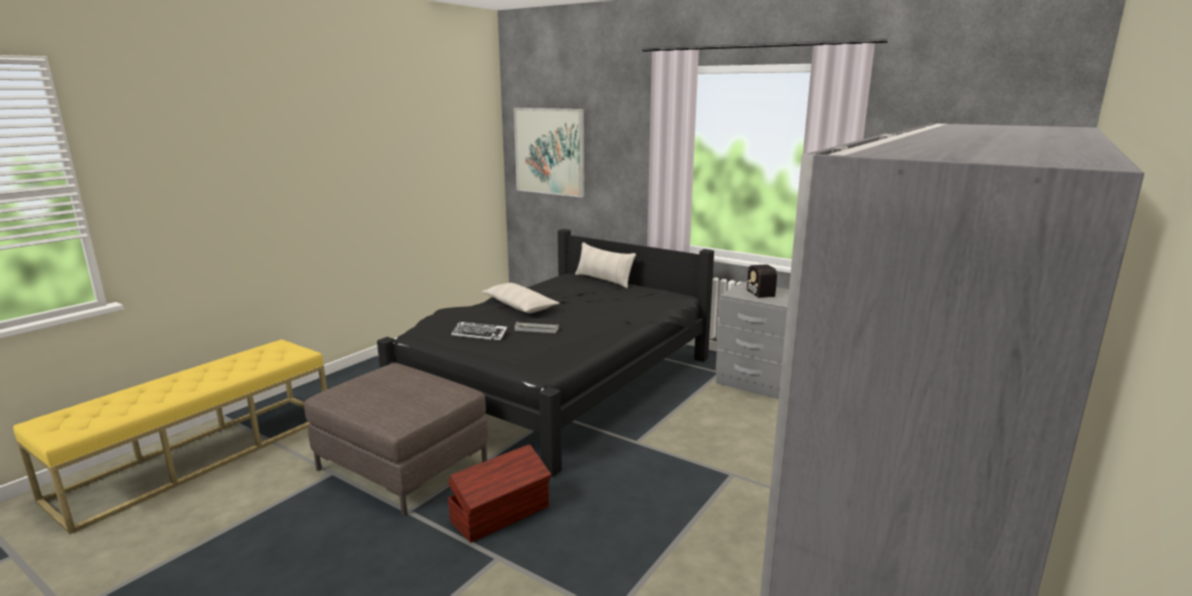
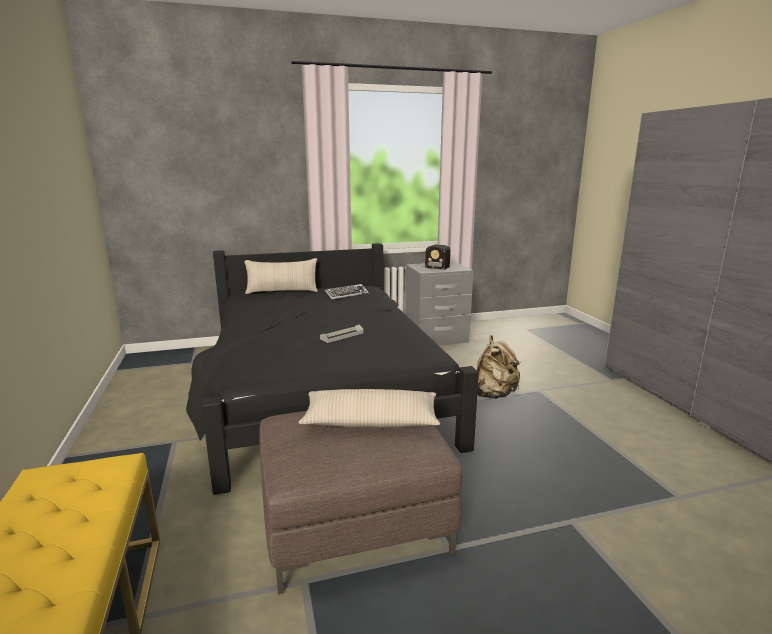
camera: 50 degrees left, 0 degrees up
(479, 334) = (310, 356): keyboard -> keyboard (346, 294)
(502, 514) = (506, 495): brown storage box -> none
(519, 306) = (273, 326): beige pillow -> beige pillow (371, 421)
(549, 151) = (170, 170): picture -> none
(677, 453) = (493, 394): none -> beige backpack

